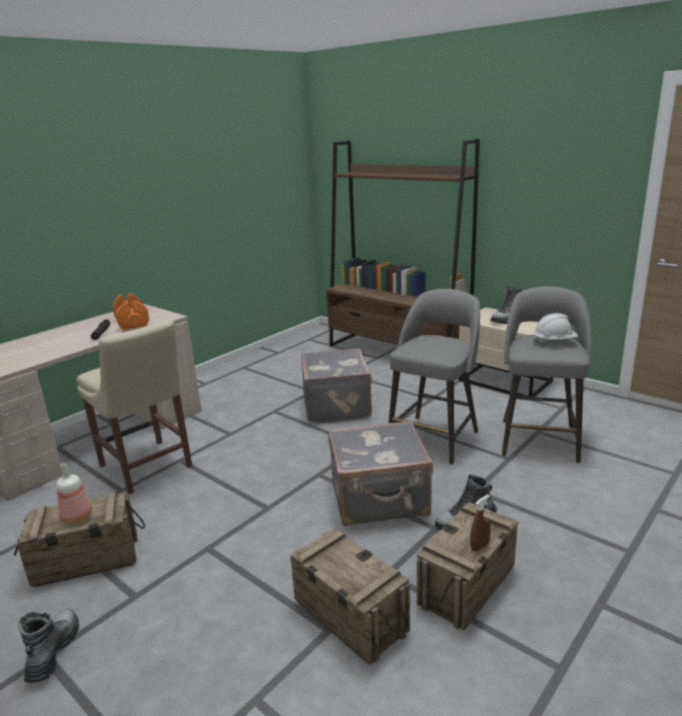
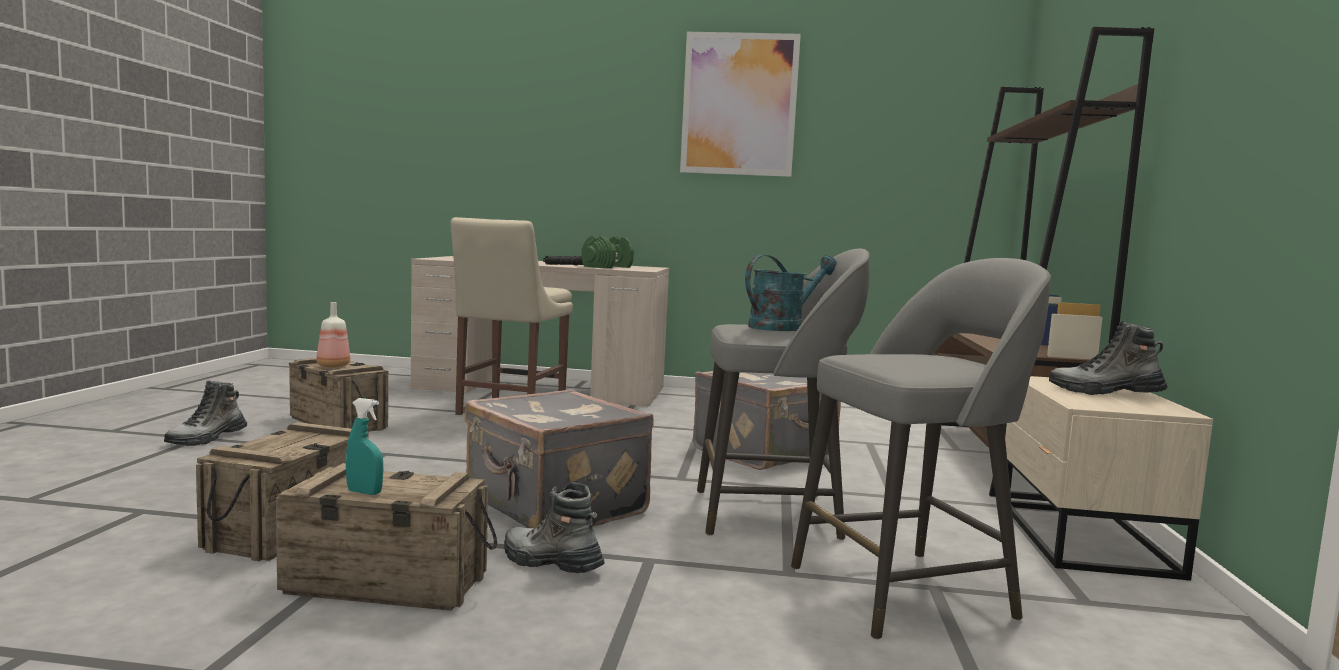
camera: 55 degrees right, 15 degrees down
(53, 651) = (207, 439): boot -> boot turned 150 degrees clockwise
(132, 322) = (607, 267): orange dumbbell -> green dumbbell
(160, 162) = (739, 104): none -> picture
(435, 343) = (783, 327): none -> turquoise watering can
(479, 546) = (364, 492): brown spray bottle -> turquoise spray bottle
(554, 342) = (943, 361): white hard hat -> none

